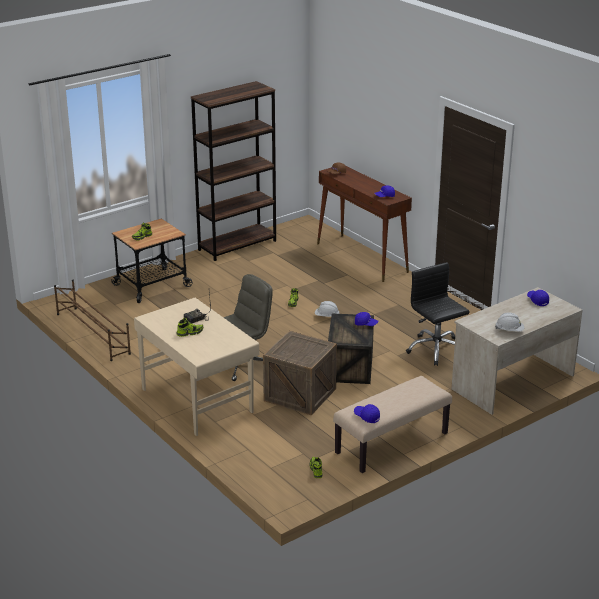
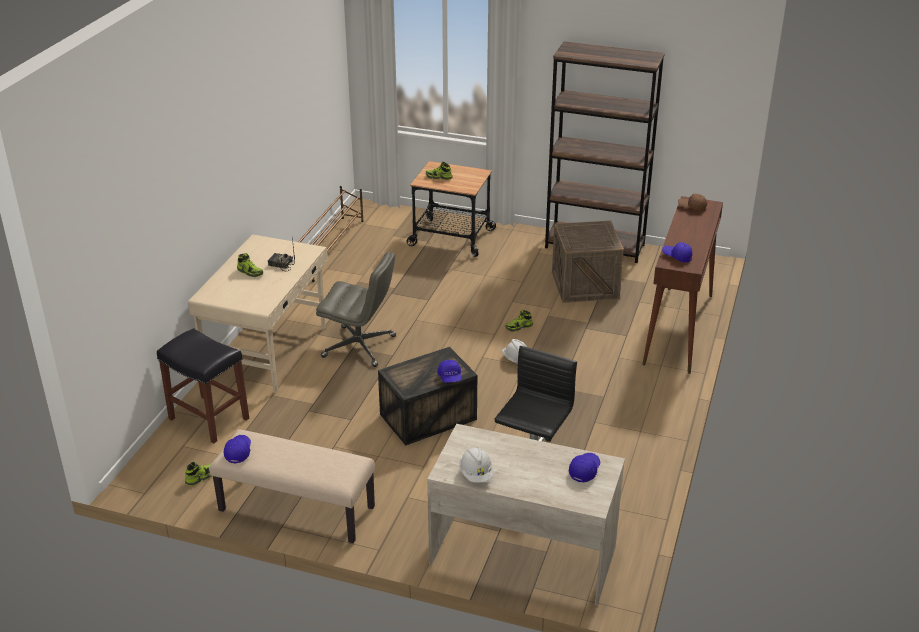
camera: 55 degrees right, 5 degrees up
(251, 447) = (210, 419): none -> black stool
(300, 395) = (336, 408): crate -> crate (585, 285)

